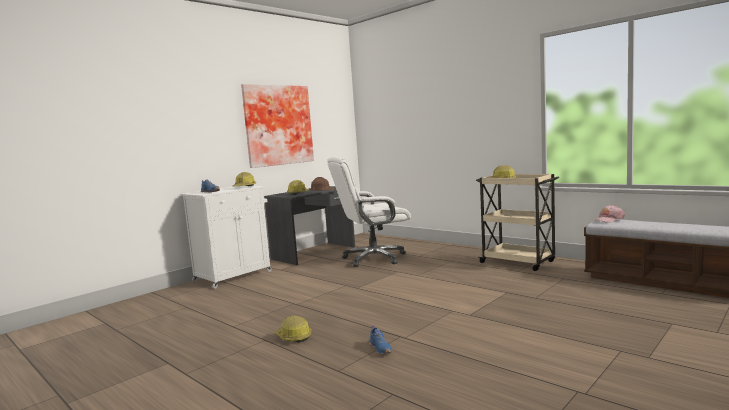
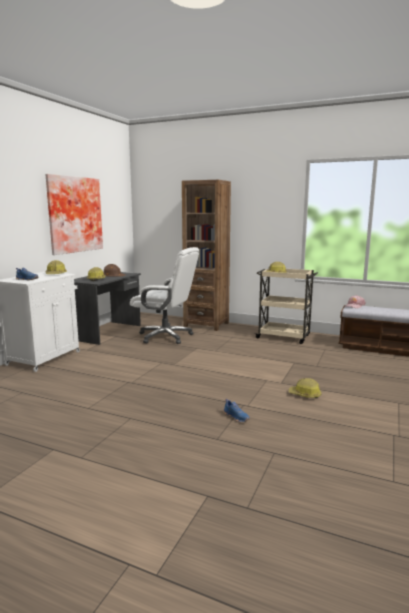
camera: 20 degrees left, 5 degrees up
(293, 337) = (154, 413): hard hat -> hard hat (305, 394)
(373, 258) = (166, 336): white office chair -> white office chair turned 120 degrees counterclockwise
(430, 247) = (206, 324): none -> brown bookcase

